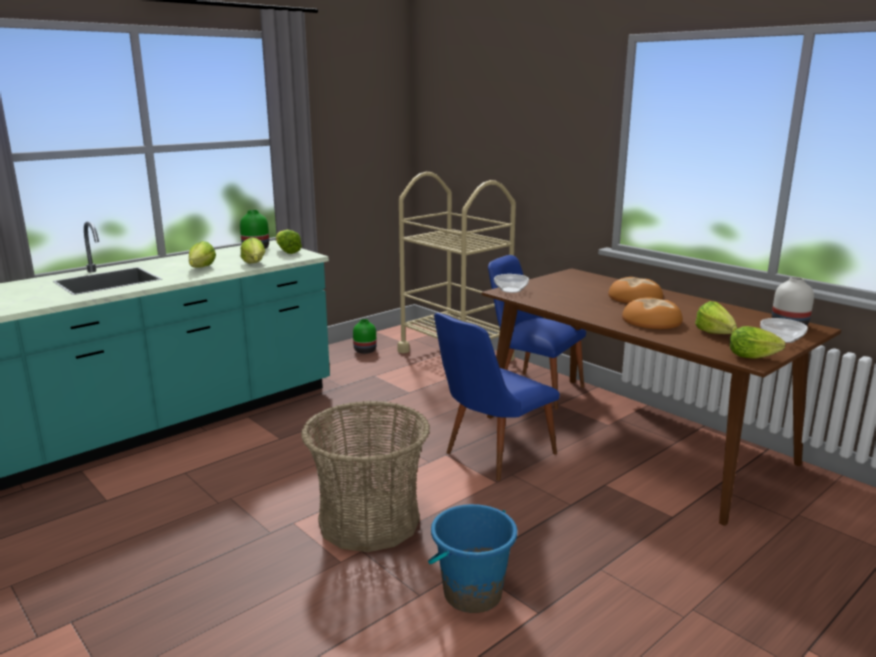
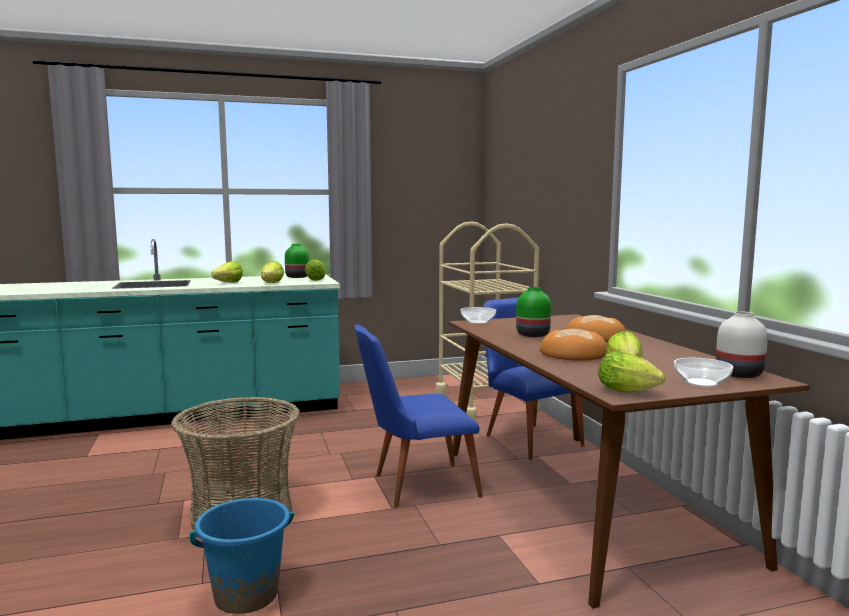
camera: 25 degrees right, 10 degrees down
(364, 351) = (407, 387): green vase -> green vase (532, 334)

